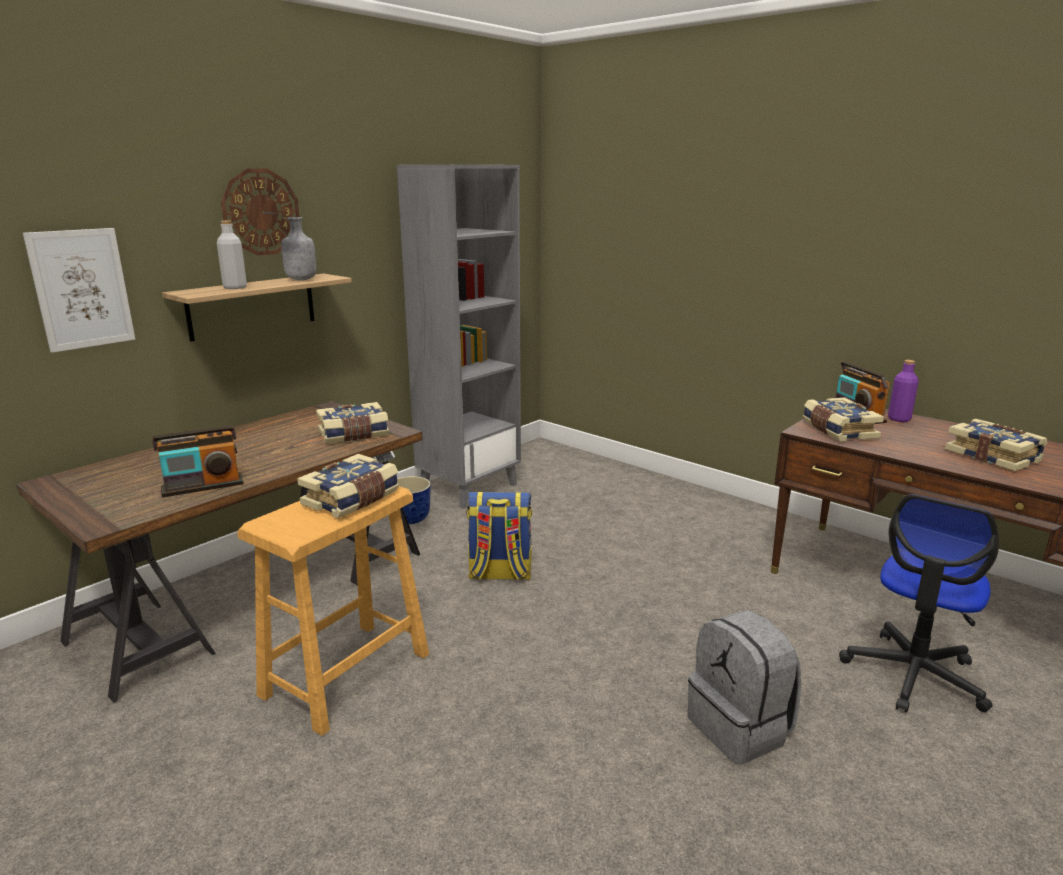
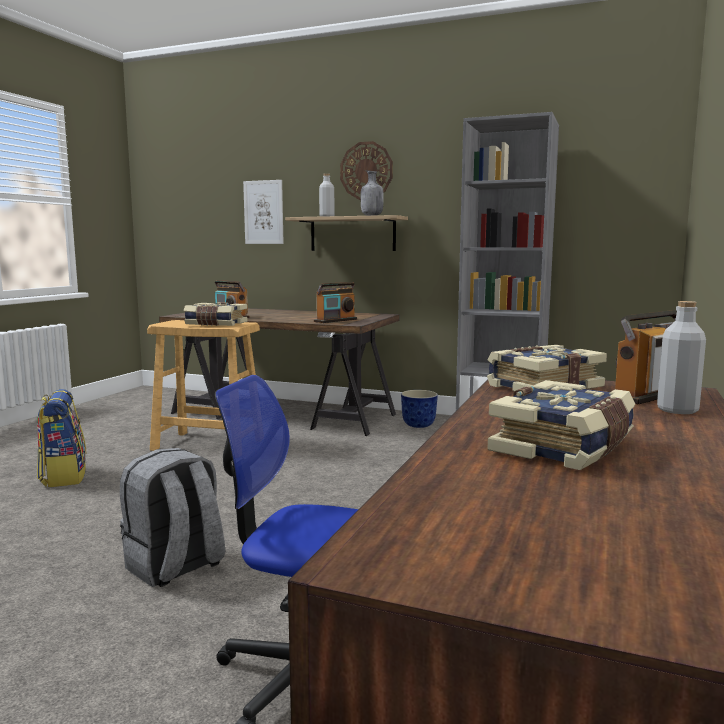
camera: 70 degrees right, 10 degrees down
(354, 435) = (335, 320): book -> radio
(499, 574) = (361, 460): backpack -> backpack (63, 476)
(899, 419) = (677, 410): purple bottle -> grey bottle

